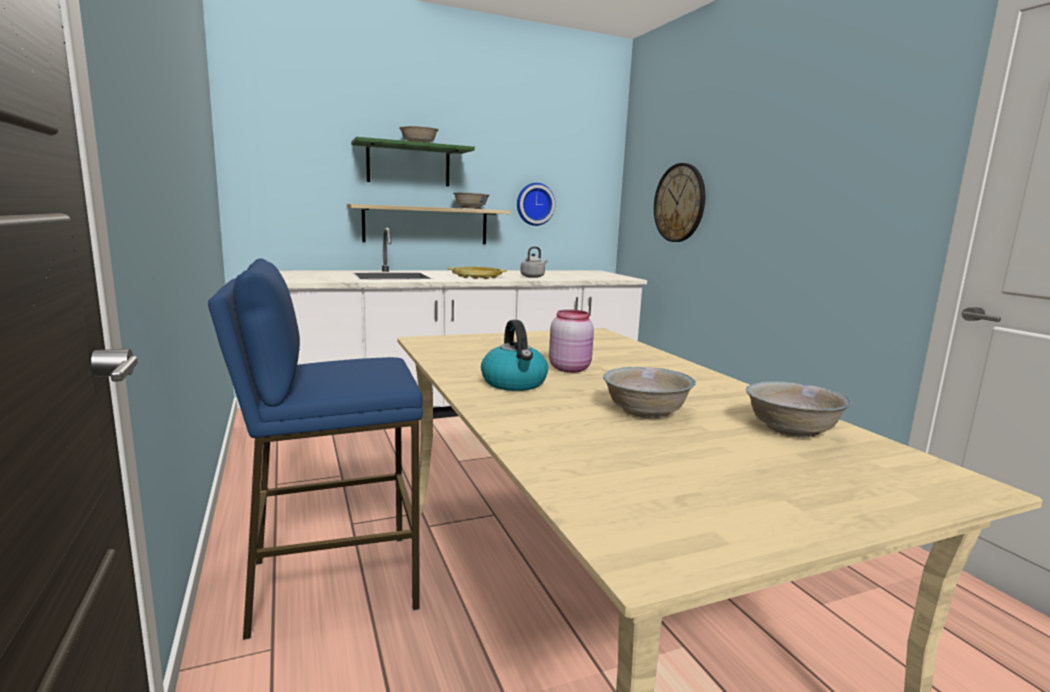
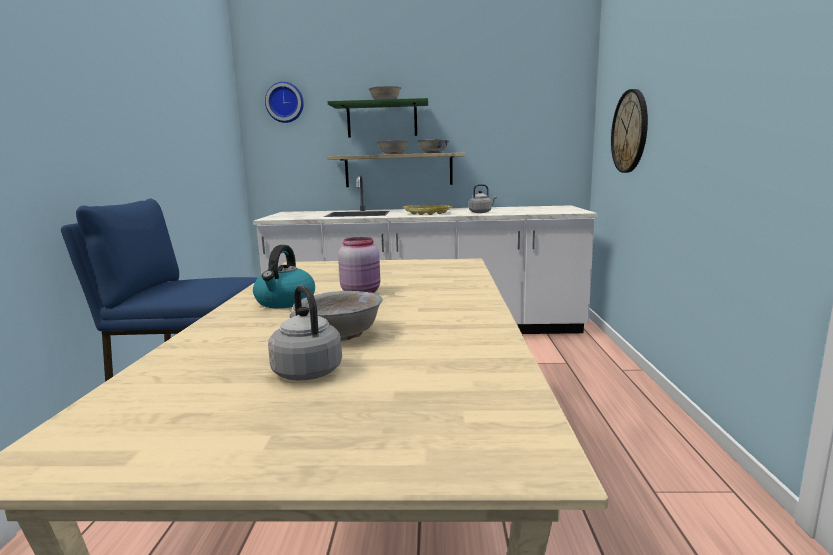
camera: 25 degrees right, 0 degrees up
(534, 204) = (499, 145): wall clock -> wall clock (285, 102)
(692, 446) = (306, 370): none -> grey kettle
(792, 429) = (450, 366): white bowl -> white bowl (393, 154)

